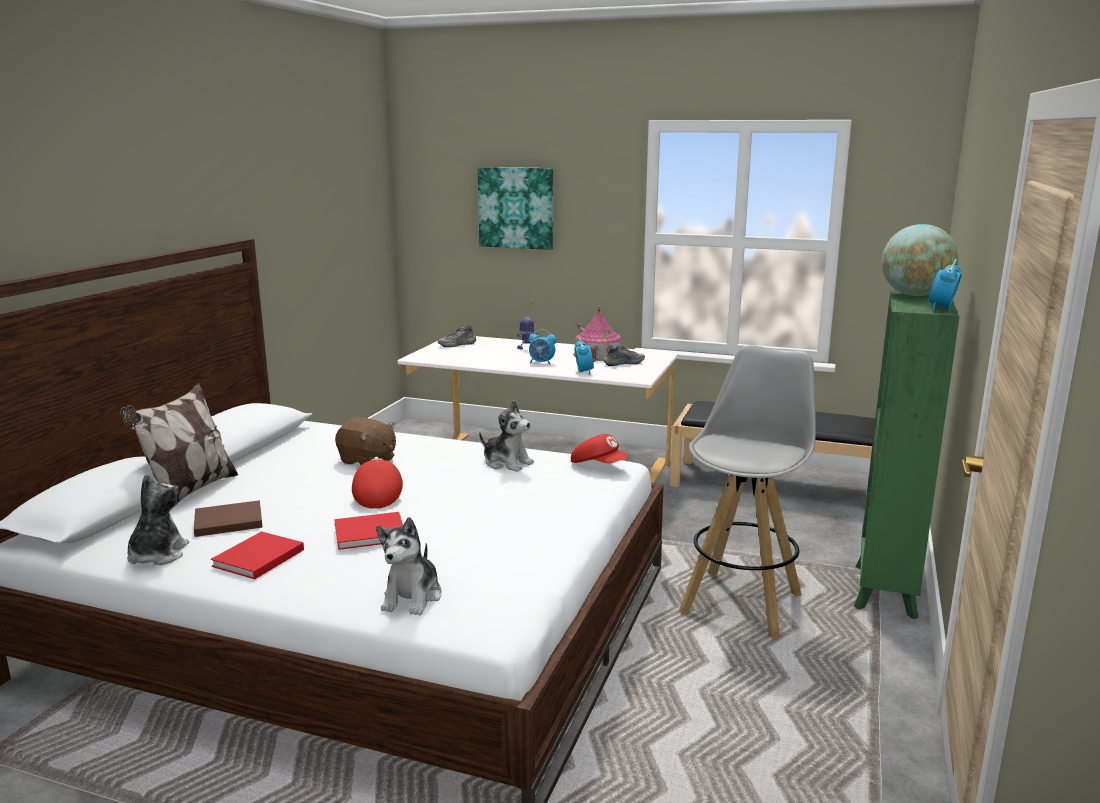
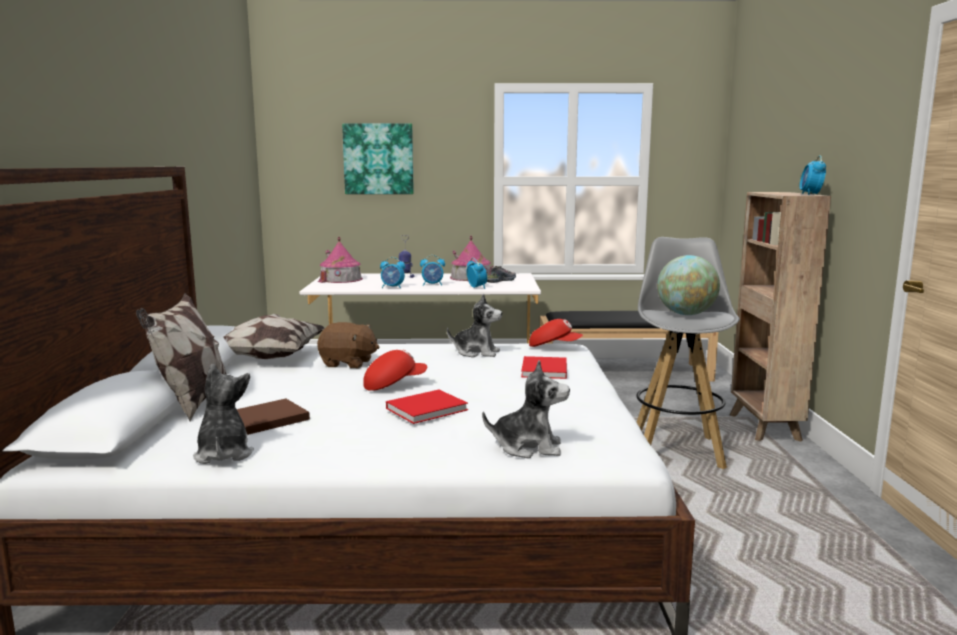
camera: 20 degrees left, 5 degrees down
(256, 559) = (338, 442): red book -> red book (544, 370)
(304, 444) = (268, 358): none -> pillow
(377, 496) = (394, 385): red cap -> red cap turned 90 degrees clockwise
(412, 597) = (528, 447): plush toy -> plush toy turned 75 degrees counterclockwise
(457, 345) = (340, 279): shoe -> toy house
(494, 363) = (392, 287): none -> alarm clock
(884, 592) = (764, 428): green bookcase -> brown bookcase
(915, 295) = (771, 192): globe -> globe (686, 314)

